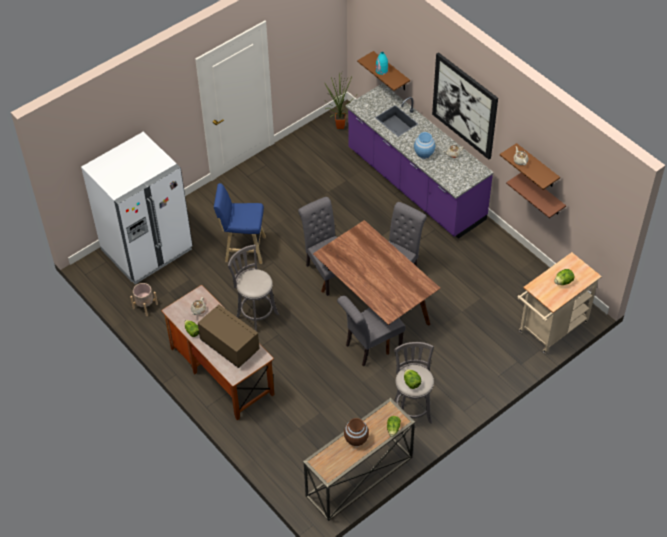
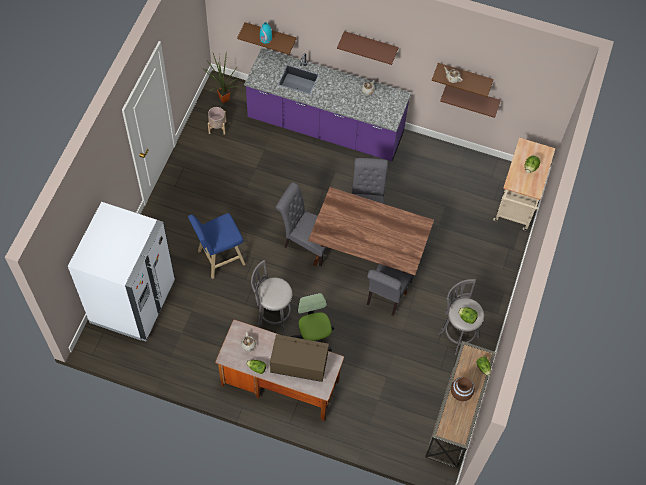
camera: 35 degrees left, 10 degrees up
(145, 306) = (169, 357): beige planter -> beige planter (217, 127)
(277, 350) = (313, 338): none -> office chair
(424, 153) = (343, 101): blue vase -> none
(465, 105) = (370, 45): picture -> brown shelf

